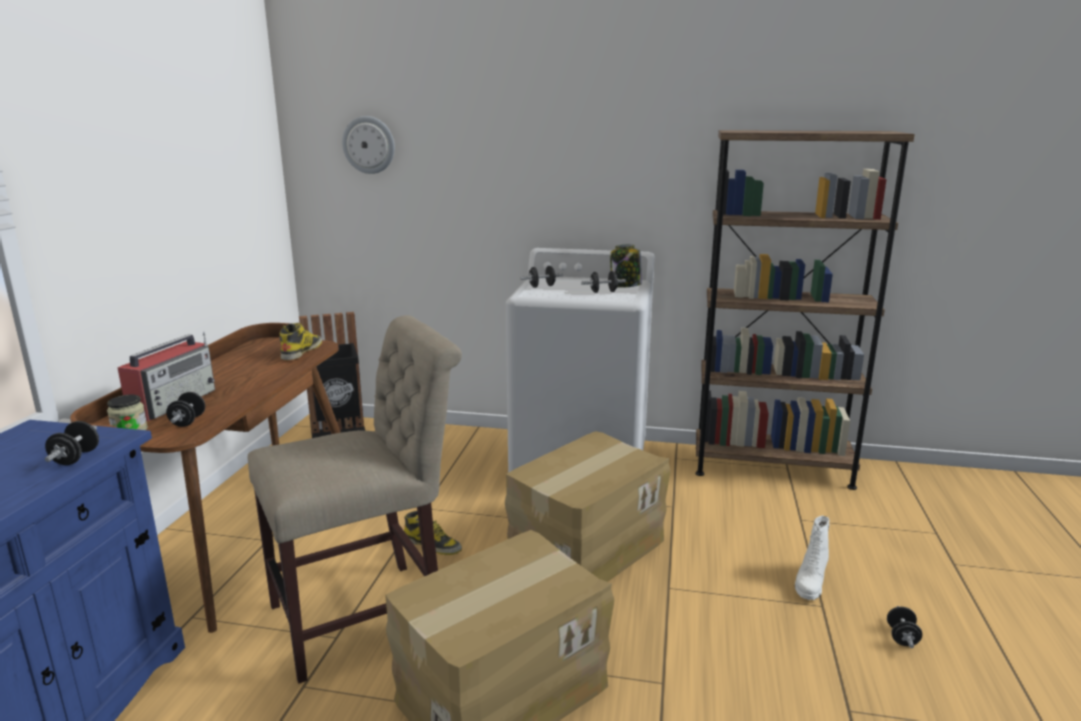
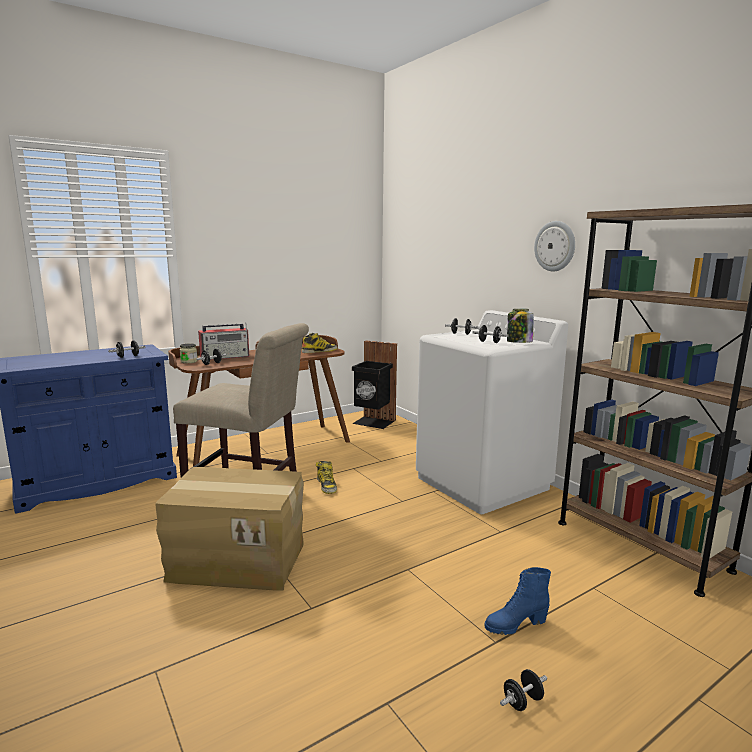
camera: 45 degrees right, 5 degrees down
(369, 145) = (417, 234): wall clock -> wall clock (555, 246)
(586, 548) = (399, 525): cardboard box -> none
(810, 583) = (515, 625): white boot -> blue boot

